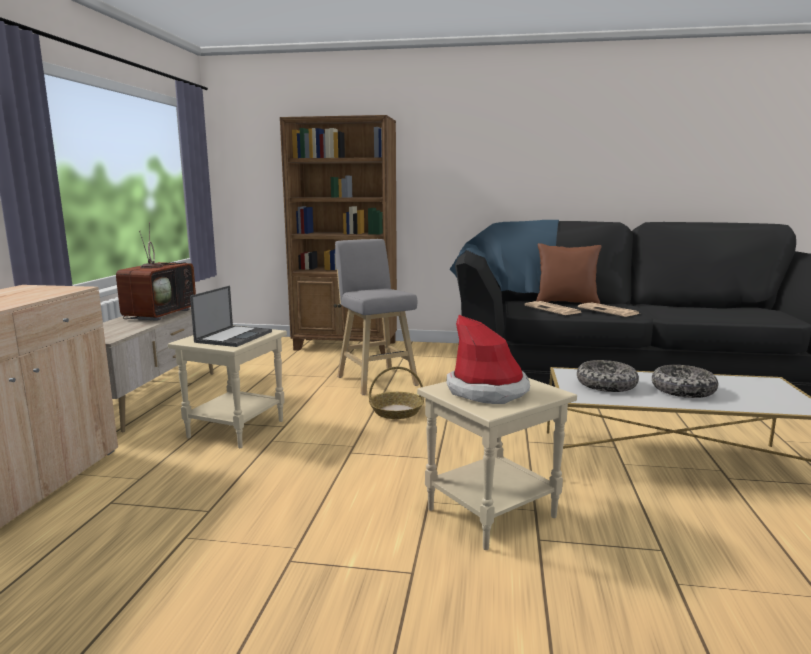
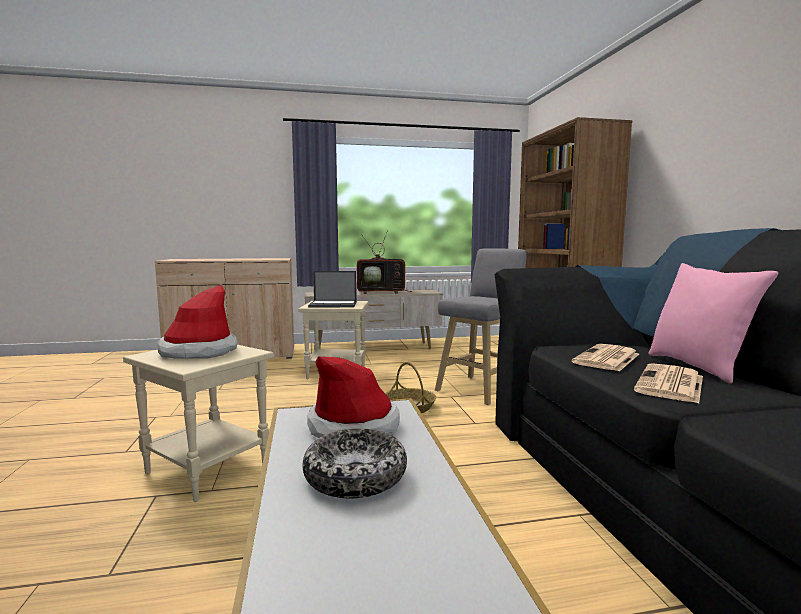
camera: 70 degrees right, 5 degrees down
(566, 303) = (698, 367): brown pillow -> pink pillow
(606, 385) = (353, 426): bowl -> hat

